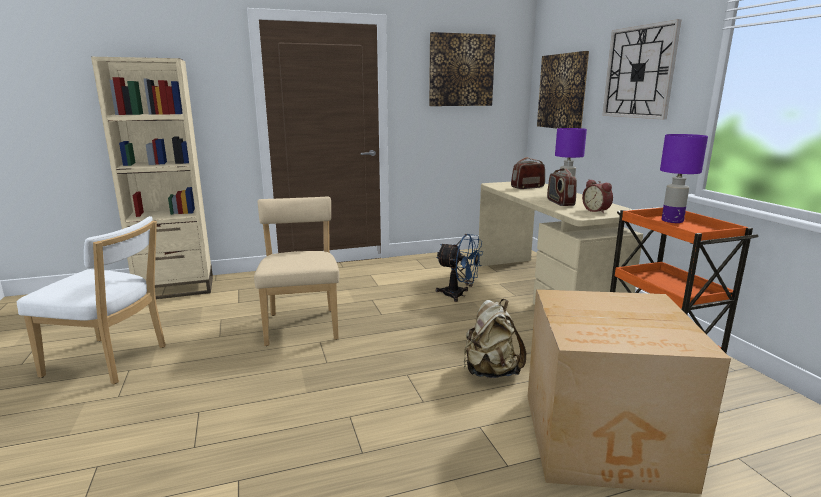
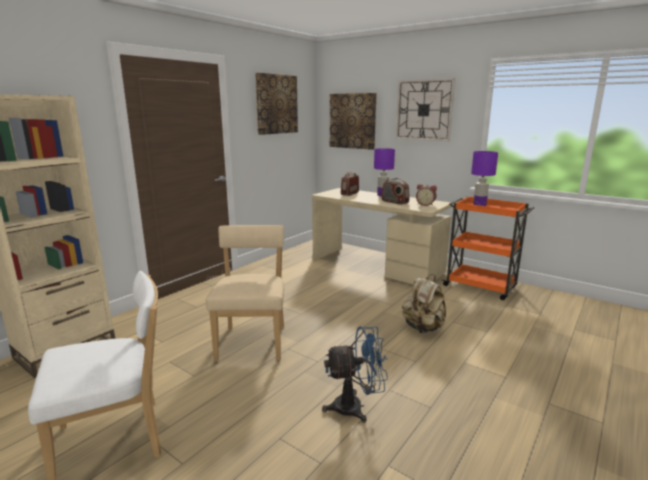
camera: 35 degrees left, 0 degrees up
(302, 324) = (253, 341): beige chair -> beige chair turned 45 degrees clockwise
(459, 295) = (332, 284): blue fan -> blue fan (355, 407)
(605, 440) = (523, 343): cardboard box -> none

